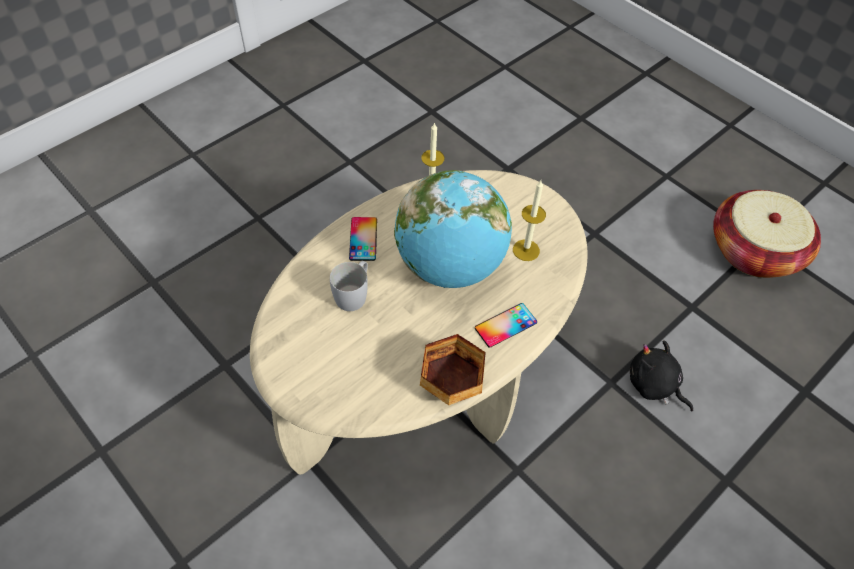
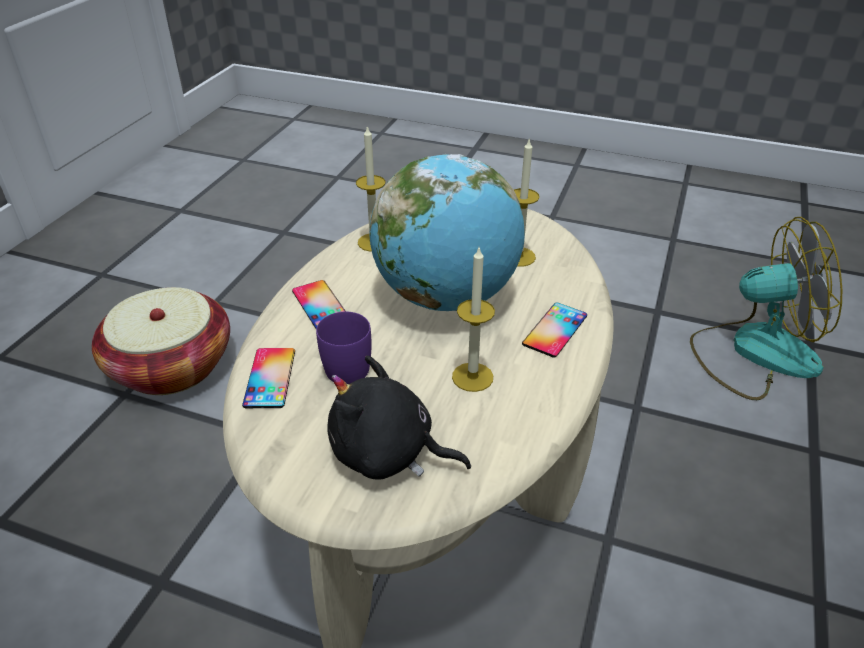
camera: 25 degrees left, 15 degrees down
(301, 284) = (270, 378): none -> phone
(354, 294) = (348, 363): white mug -> purple mug
(424, 339) = (472, 377): none -> candle
(452, 382) = (541, 409): bowl -> none
(654, 385) = (679, 392): black plush toy -> black plush toy (388, 454)
(747, 378) = (753, 352): none -> fan
(754, 251) = (673, 249): basket -> basket (171, 366)

